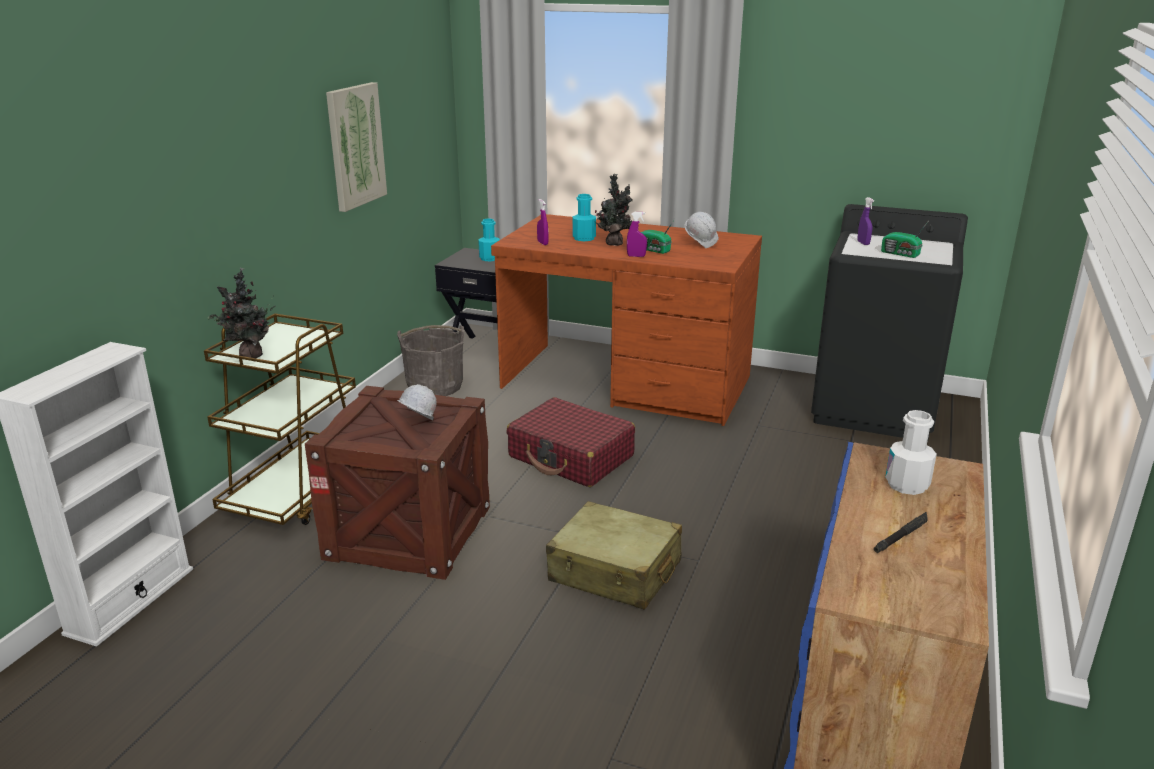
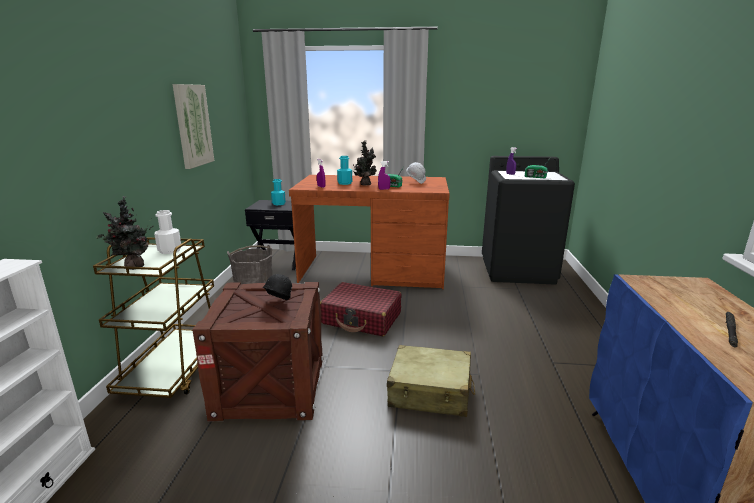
camera: 15 degrees left, 5 degrees down
(417, 425) = (278, 305): white hard hat -> black hard hat
(907, 485) = (685, 296): white bottle -> white bottle (170, 250)

